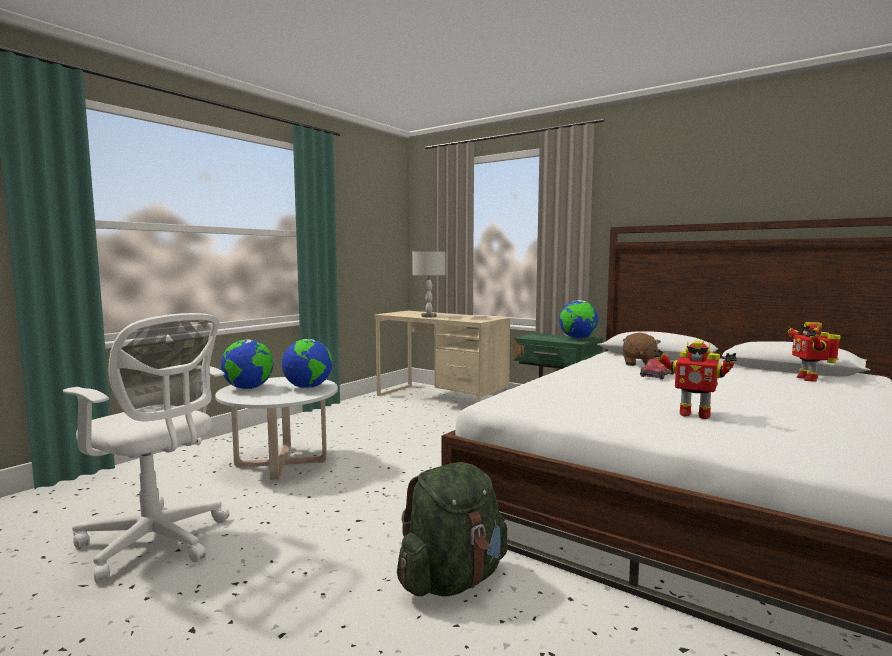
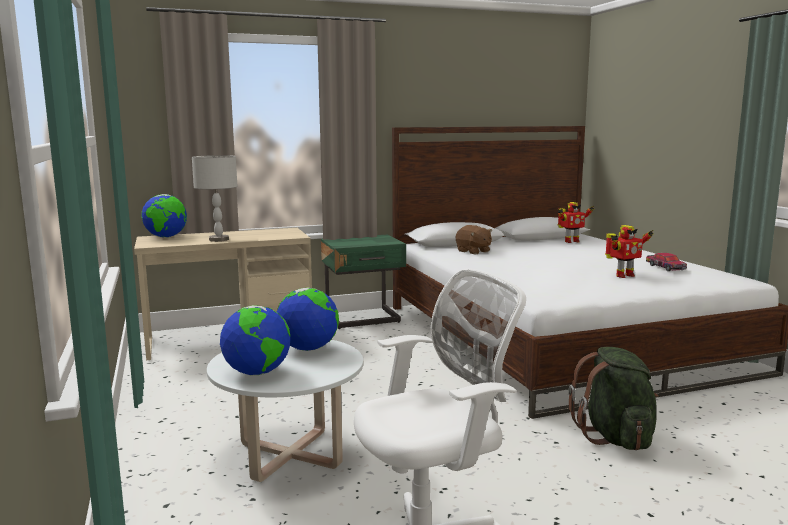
camera: 55 degrees left, 5 degrees up
(577, 338) = (379, 239): globe -> globe (166, 237)
(658, 375) = (520, 257): toy car -> toy car (665, 267)
(808, 379) = (571, 241): toy robot -> toy robot turned 60 degrees counterclockwise

